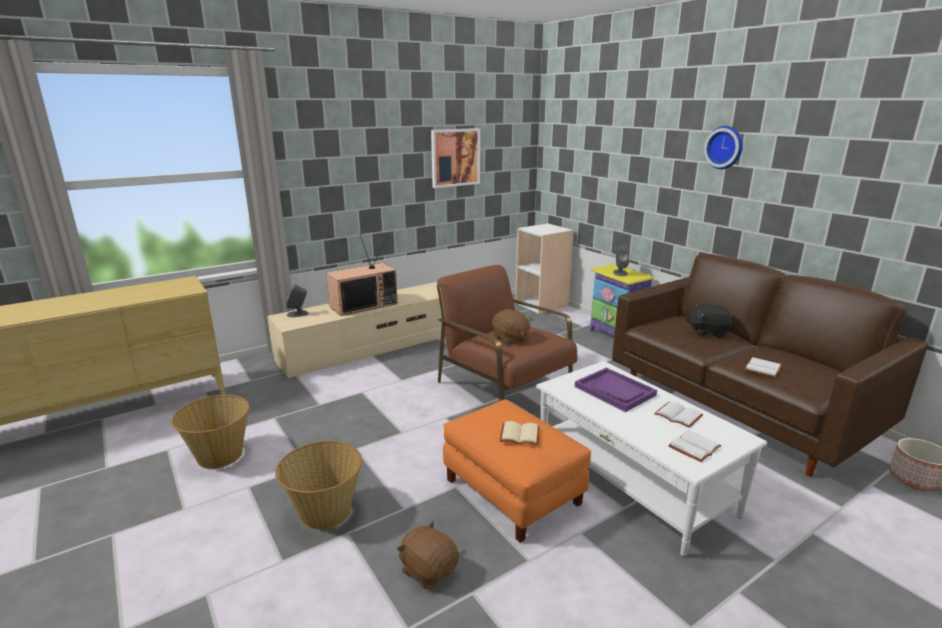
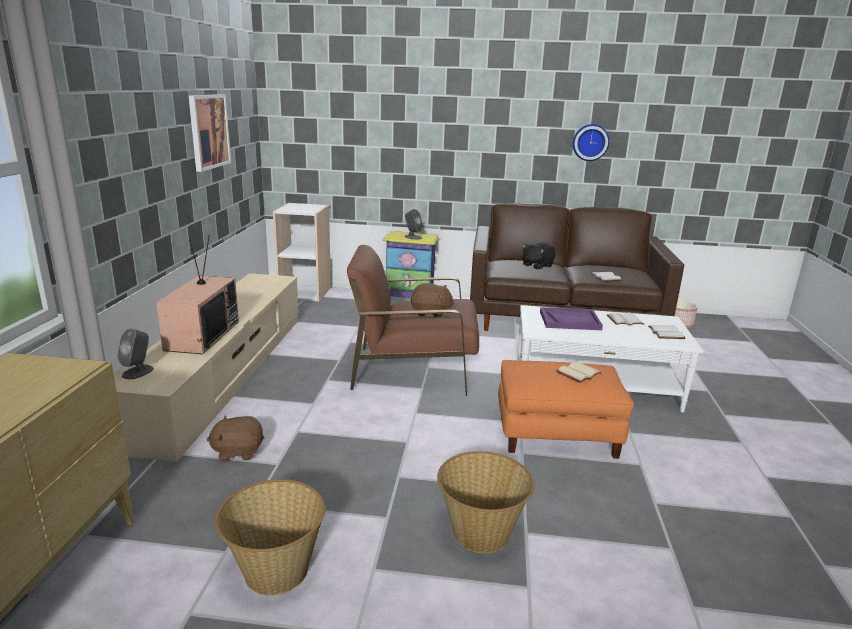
camera: 50 degrees left, 0 degrees up
(429, 570) = (613, 510): brown plush toy -> brown plush toy (238, 452)
(725, 147) = (495, 111): wall clock -> wall clock (590, 142)

